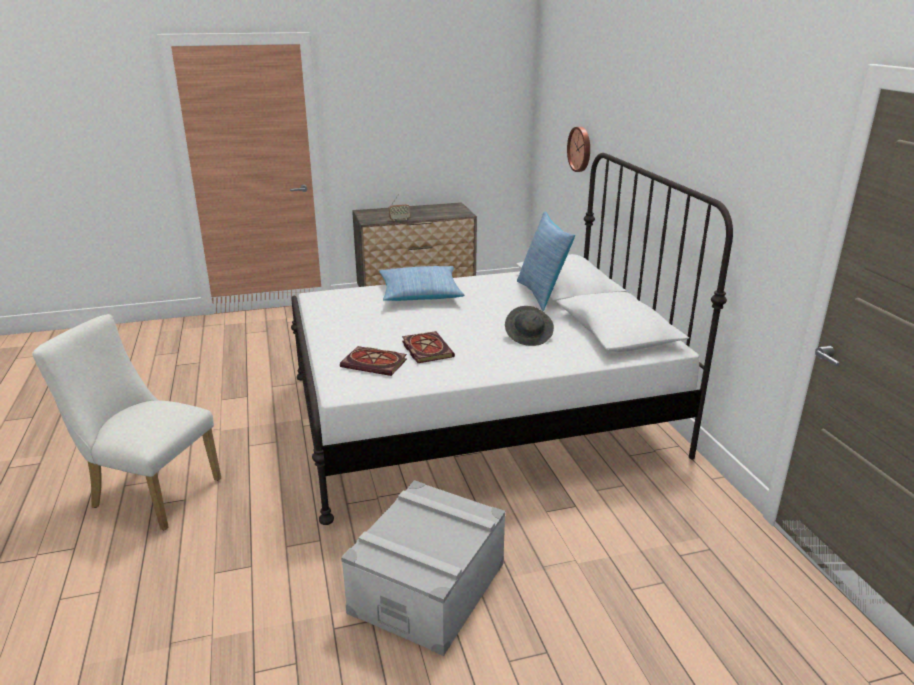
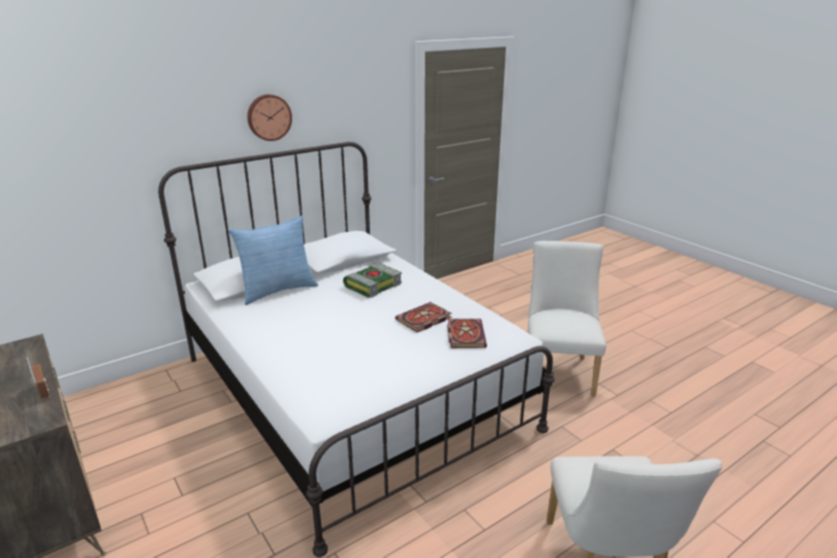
camera: 110 degrees left, 0 degrees up
(420, 293) = (294, 349): pillow -> none
(428, 588) = (558, 371): grey storage box -> white chair
(529, 336) = (373, 285): grey hat -> book
(580, 149) = (94, 188): wall clock -> wall clock (269, 117)

